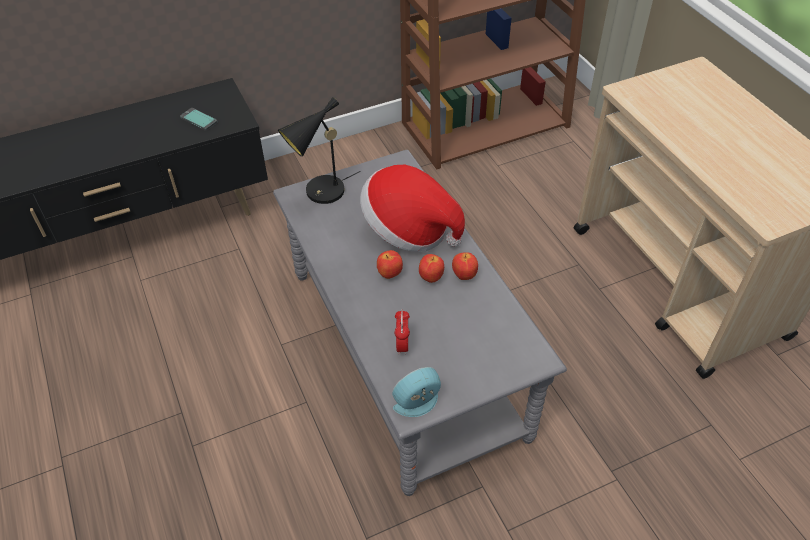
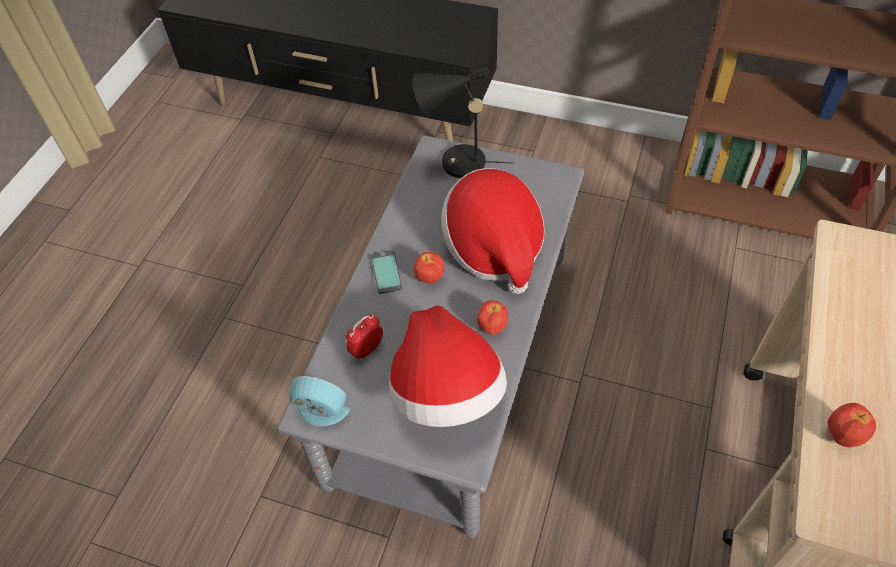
camera: 45 degrees right, 5 degrees up
(198, 120) = (427, 34): phone -> phone (386, 272)
(430, 277) = (460, 307): apple -> apple (842, 435)
(482, 331) = (447, 392): none -> hat

